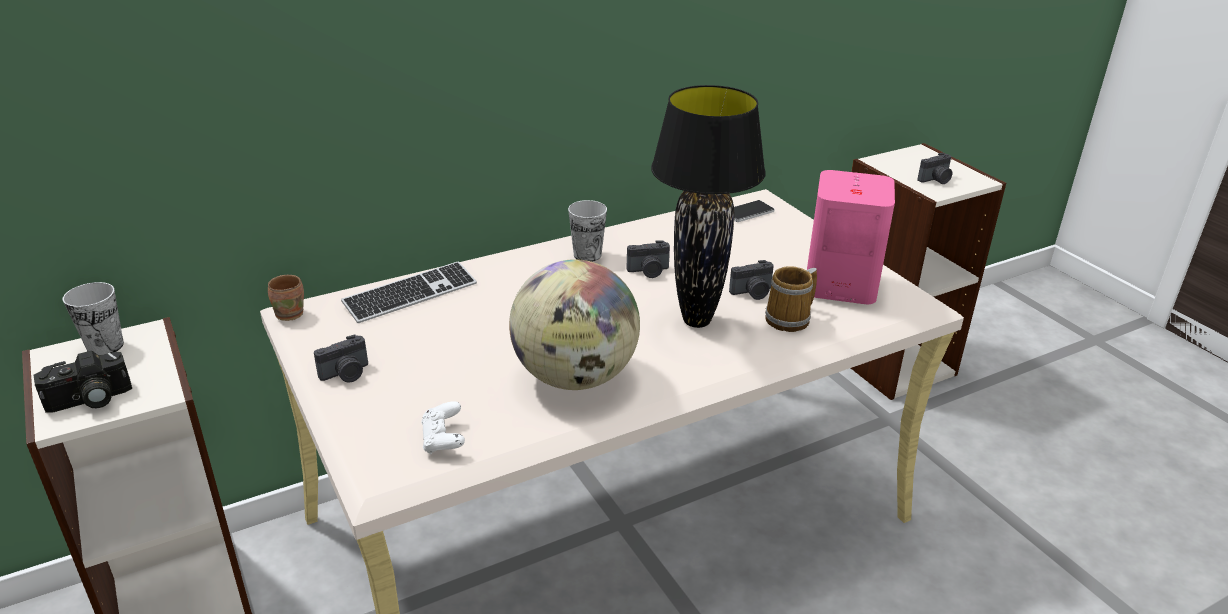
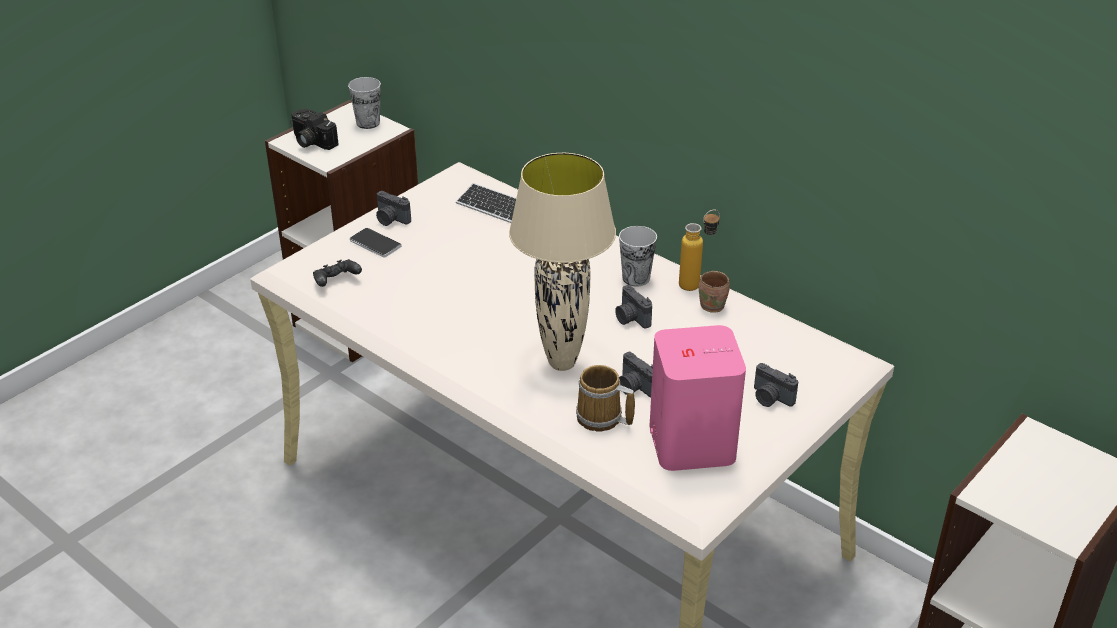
camera: 70 degrees right, 5 degrees up
(290, 313) = (452, 172): brown mug -> brown mug (714, 306)
(443, 440) = (336, 282): white game controller -> black game controller
(575, 377) = (440, 318): globe -> none
(617, 230) = (697, 283): none -> bottle
(697, 321) = (562, 364): black table lamp -> beige table lamp
(748, 212) = (806, 357): phone -> phone (375, 244)
(936, 180) = (1025, 492): camera -> camera (770, 398)

